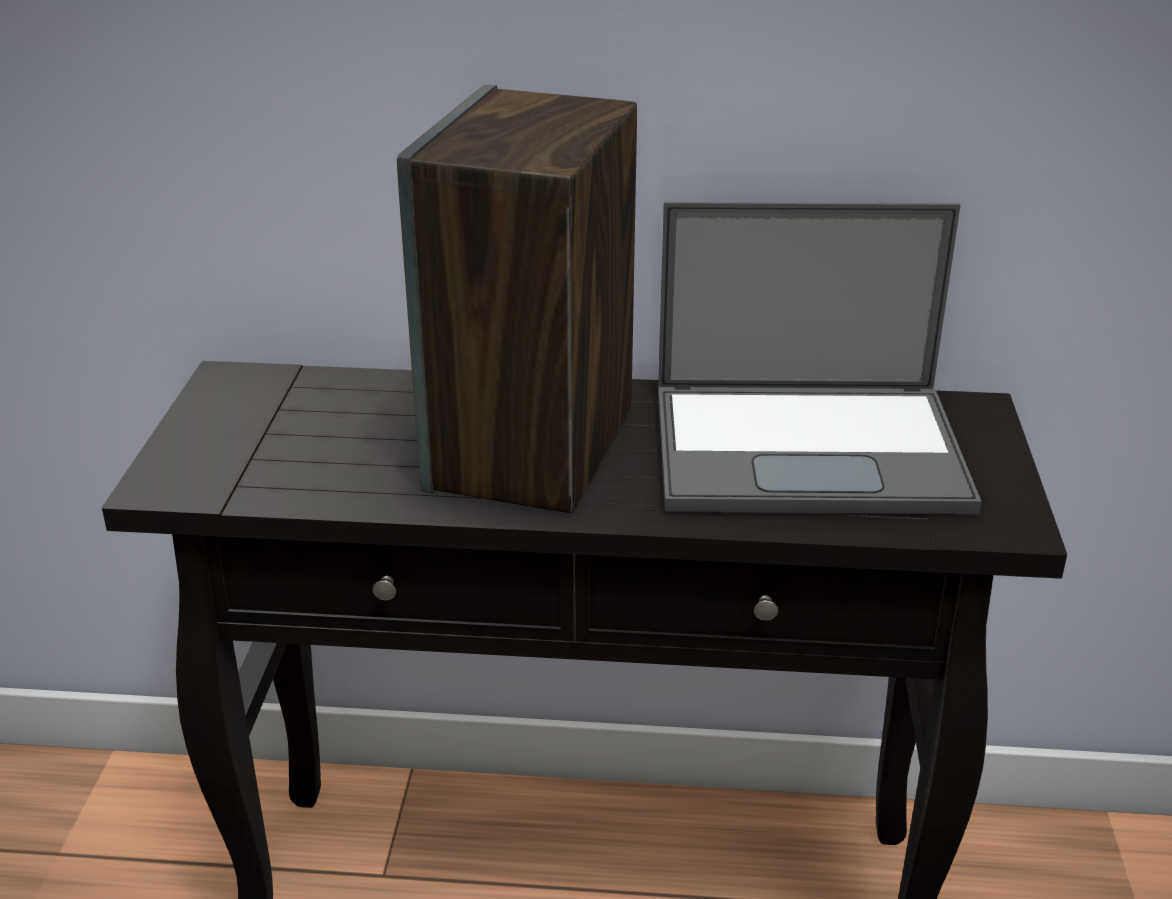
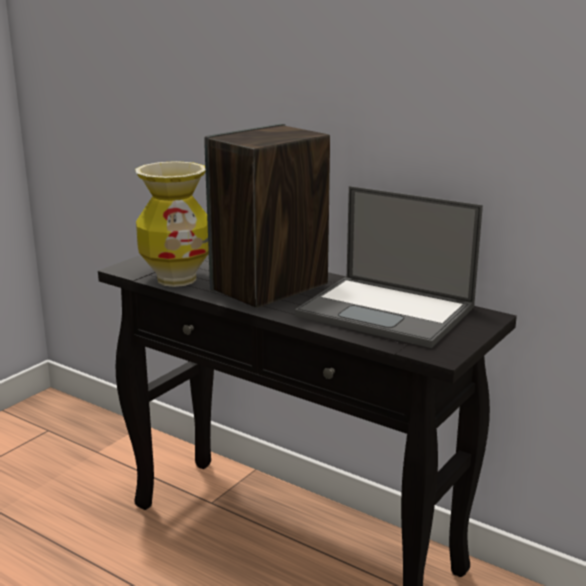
camera: 30 degrees right, 10 degrees down
(316, 482) = (177, 279): none -> vase

